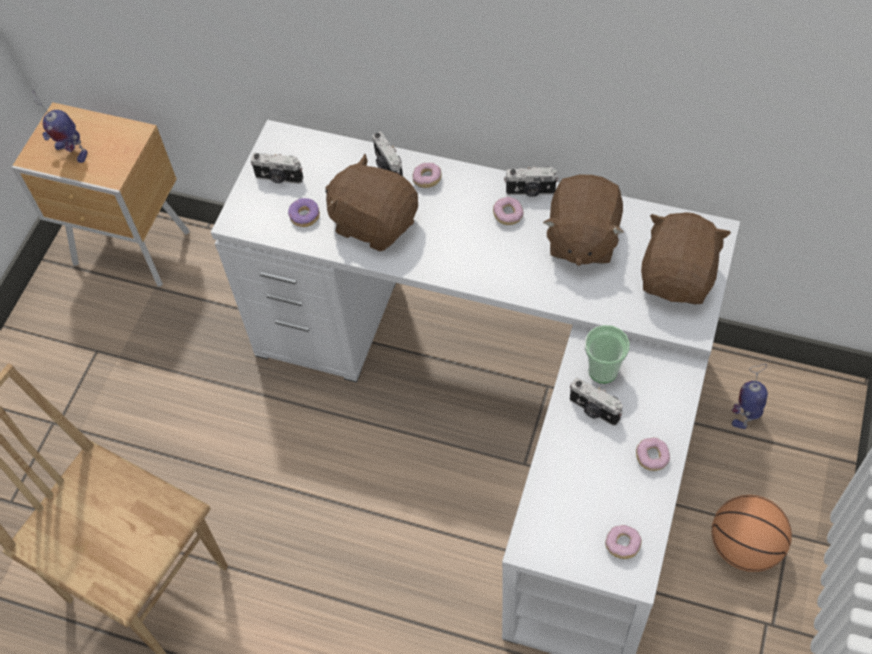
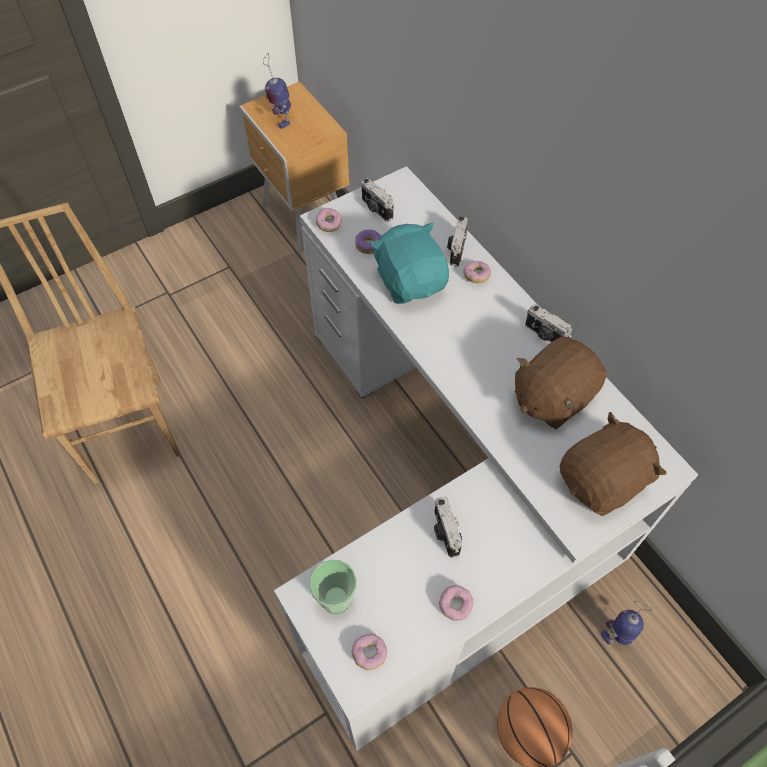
camera: 35 degrees right, 0 degrees up
(374, 222) = (410, 281): brown plush toy -> turquoise plush toy
(508, 215) = (511, 340): donut -> donut (329, 224)
(603, 370) = (480, 508): cup -> cup (336, 598)

